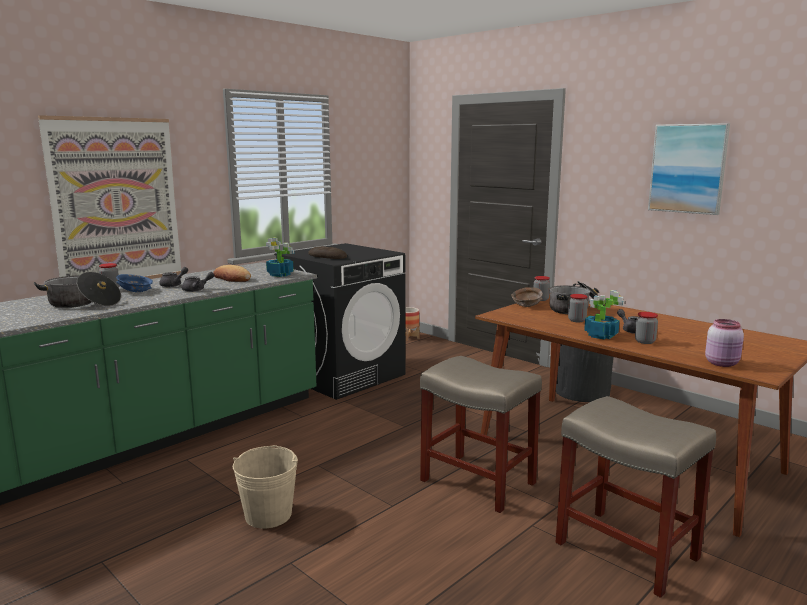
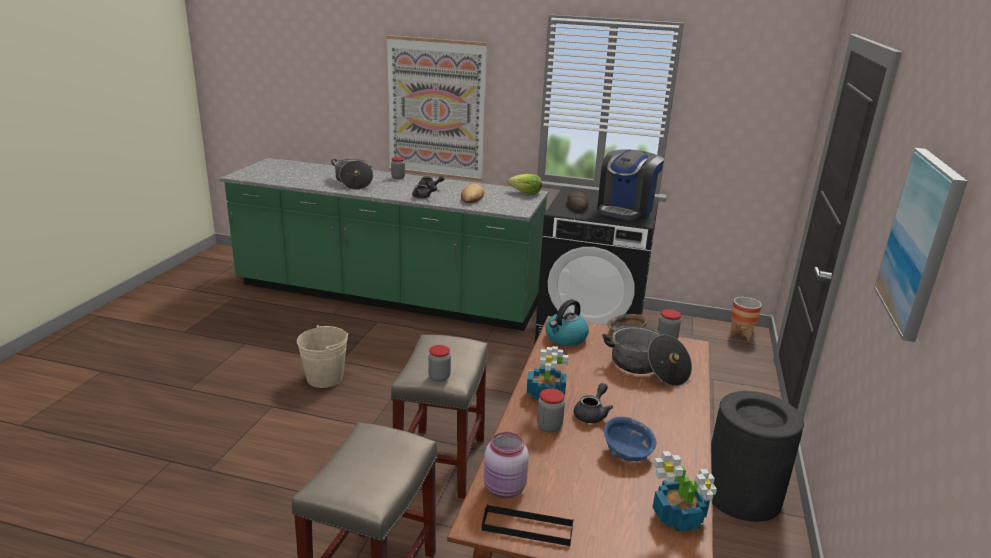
camera: 60 degrees right, 10 degrees up
(135, 292) = (398, 185): blue bowl -> blue bowl (626, 452)
(254, 266) = (526, 193): none -> lettuce
(280, 274) = (508, 207): potted plant -> potted plant (679, 518)
(360, 251) = (625, 210): none -> coffee machine
(518, 317) = (565, 338): none -> kettle
(577, 320) = (595, 373): jar -> jar (439, 377)
(766, 365) = (527, 528): none -> black tray

